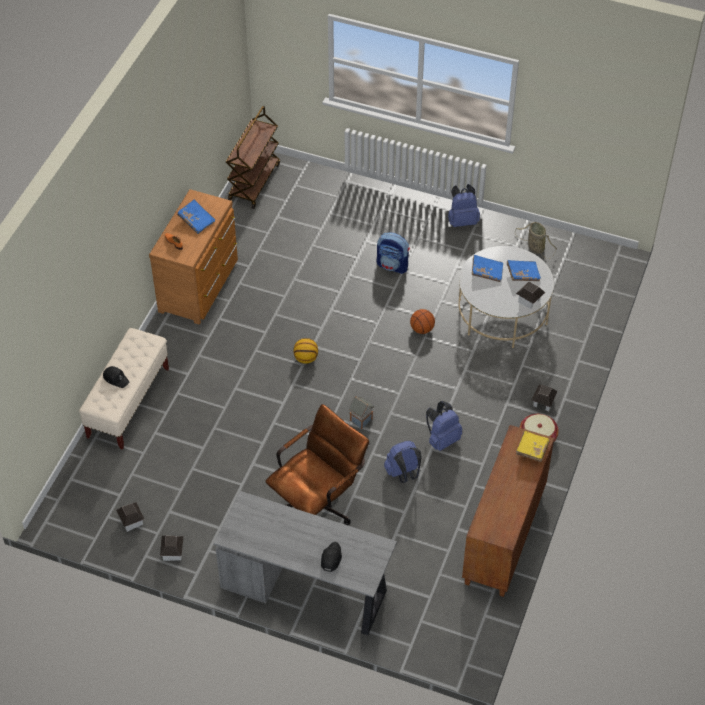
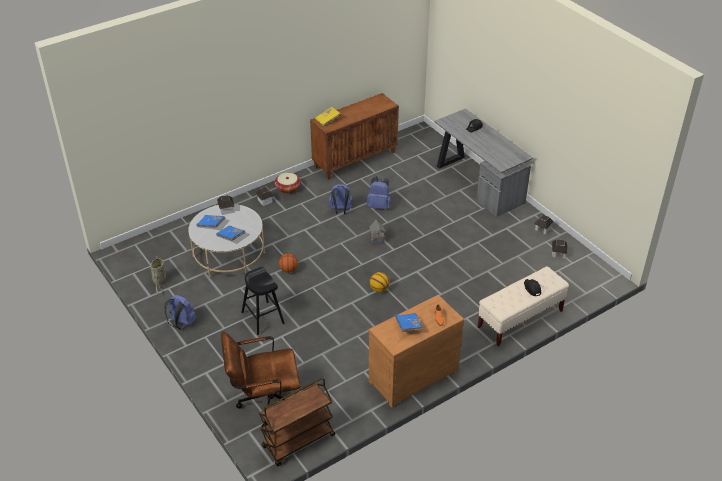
camera: 145 degrees left, 10 degrees down
(318, 505) = (440, 213): brown office chair -> brown office chair (264, 403)
(393, 265) = (263, 318): backpack -> black stool

